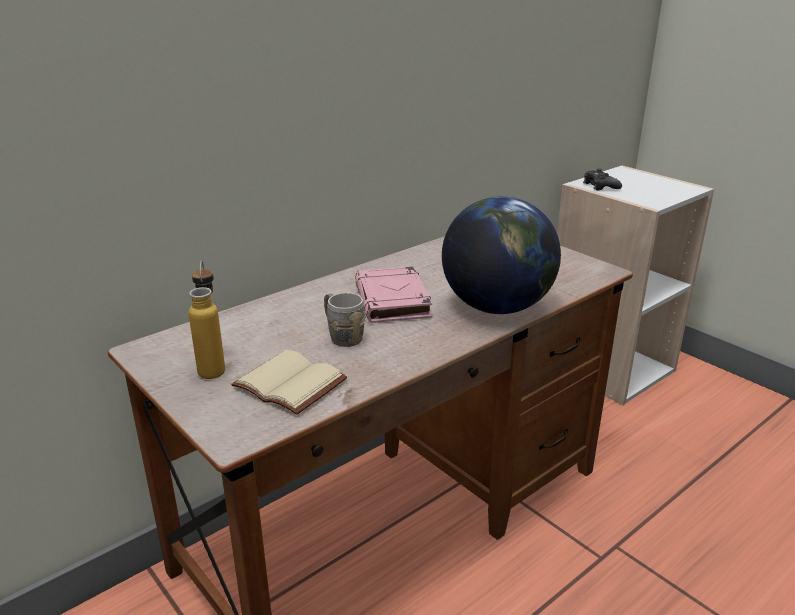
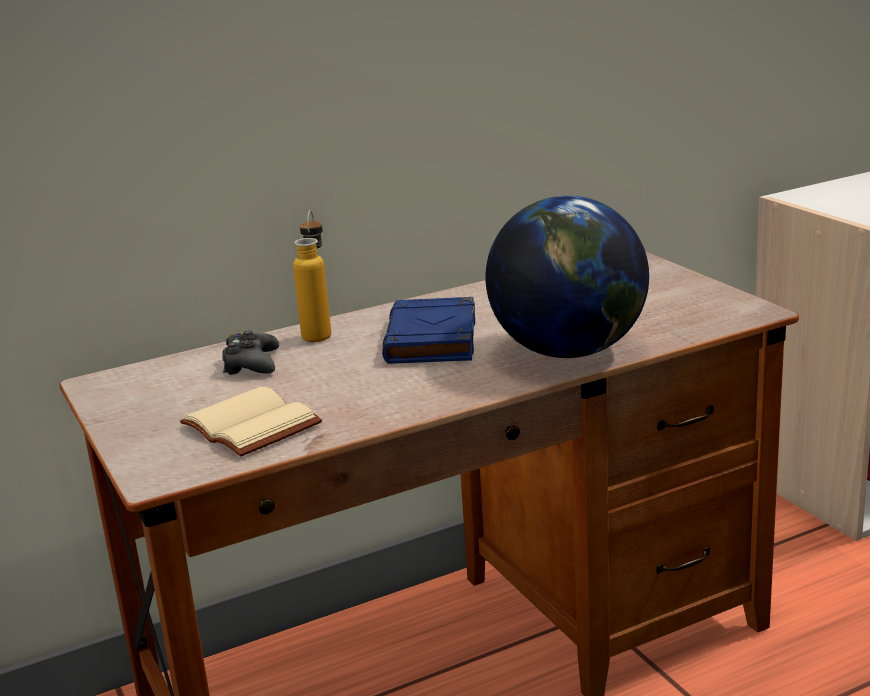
camera: 15 degrees right, 5 degrees down
(212, 366) = (170, 403): bottle -> bottle (319, 332)
(342, 336) = (344, 377): grey mug -> none
(393, 301) = (432, 340): pink book -> blue book
(600, 186) = (816, 199): black game controller -> black game controller (251, 364)

